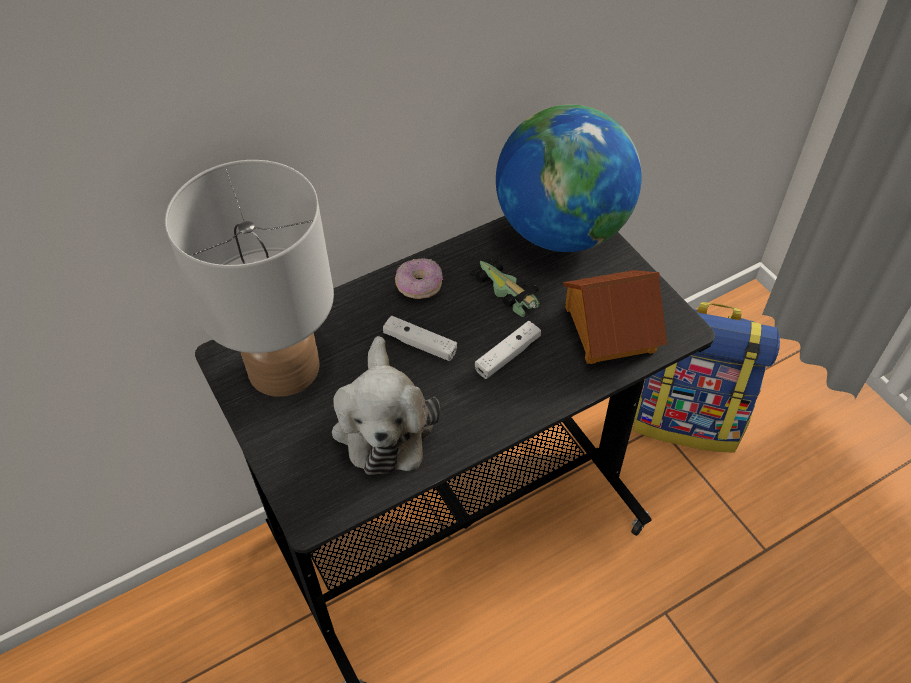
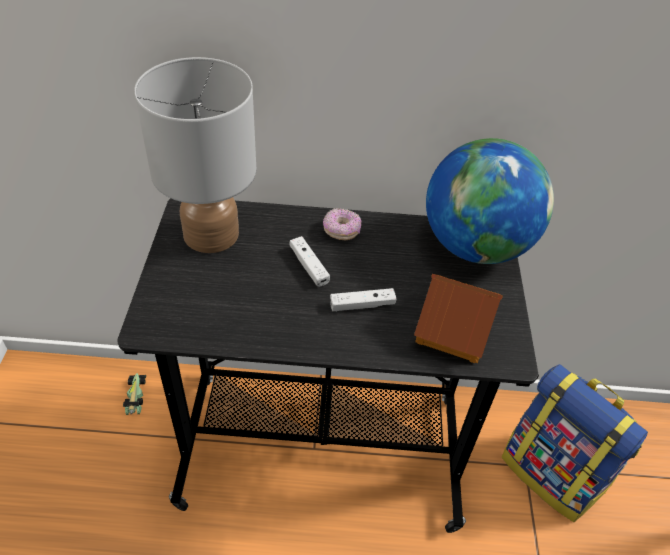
camera: 30 degrees right, 5 degrees down
(383, 422) = (240, 300): plush toy -> none
(506, 291) = (399, 264): toy car -> toy car (135, 396)

